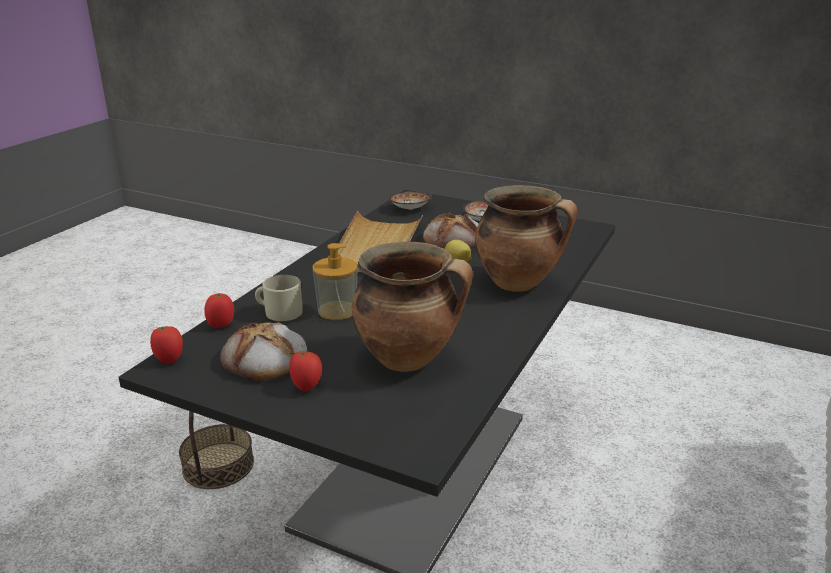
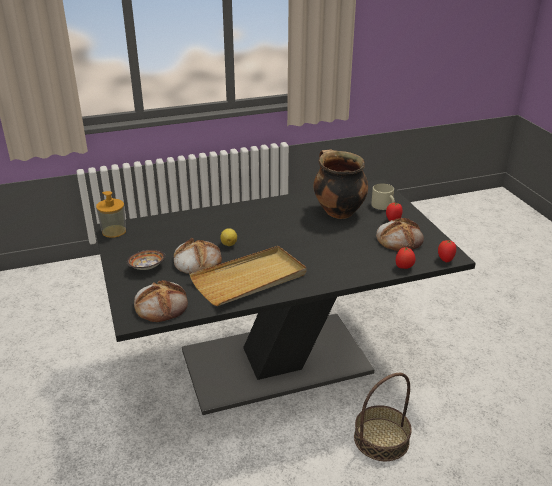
camera: 135 degrees left, 5 degrees up
(279, 312) = (366, 260): beige mug -> beige mug (383, 206)
(337, 310) = (336, 247): soap dispenser -> soap dispenser (114, 231)
(411, 209) = (162, 305): bowl -> bread
(519, 283) = (227, 218): cooking pot -> none

